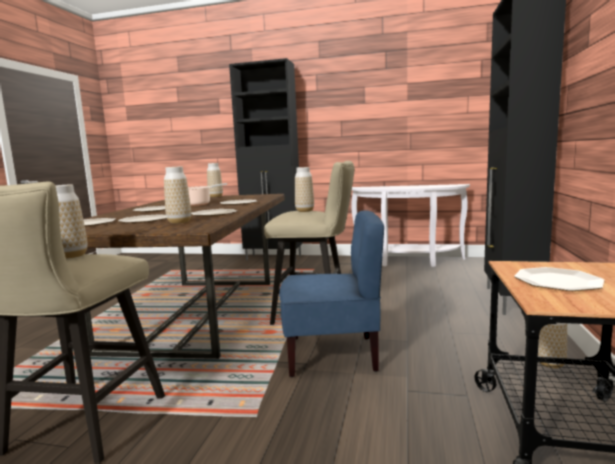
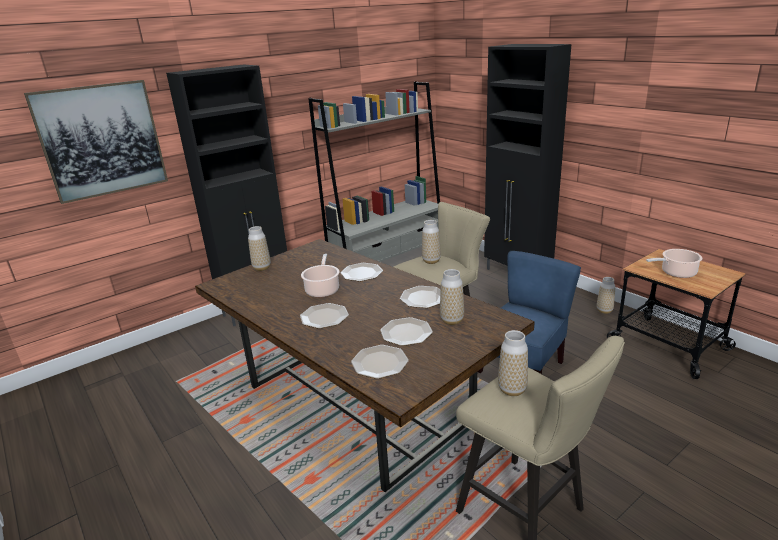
camera: 50 degrees left, 15 degrees up
(198, 111) = (101, 140): none -> picture
(407, 262) = (389, 264): white console table -> grey bookcase
(557, 281) = (676, 273): plate -> cooking pot

